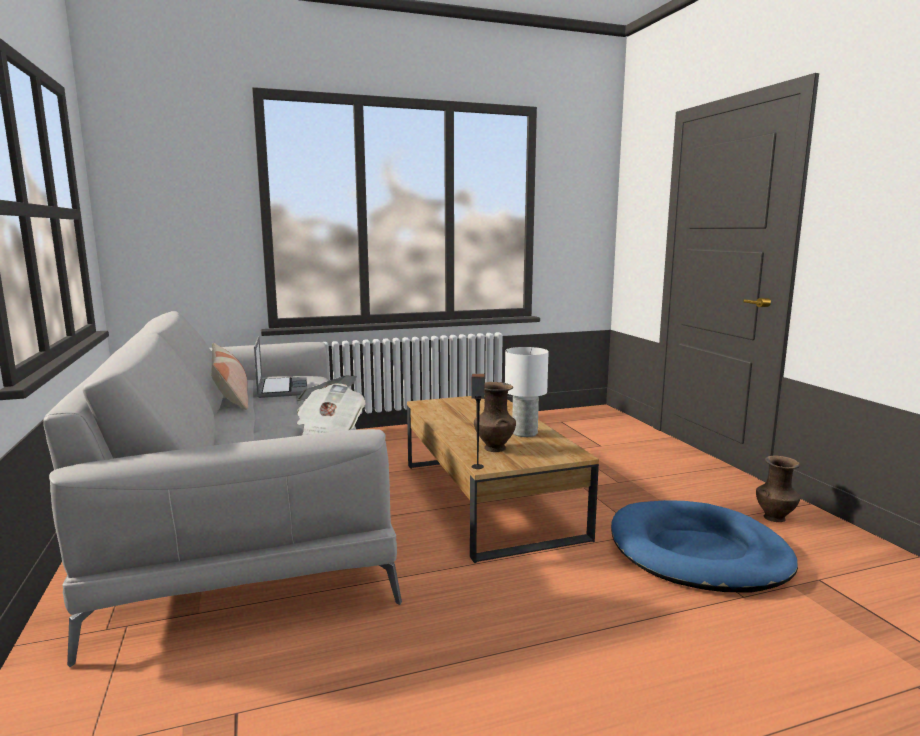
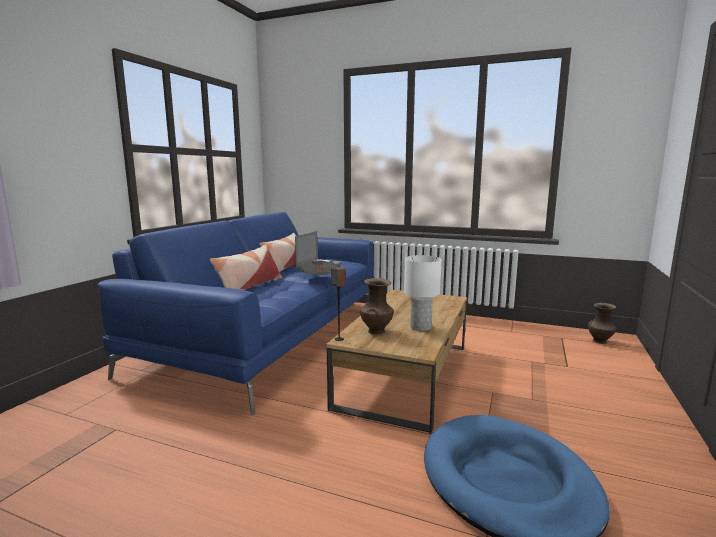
camera: 40 degrees right, 0 degrees up
(247, 509) = (271, 335): grey sofa -> blue sofa
(248, 434) = (249, 286): none -> pillow
(329, 431) = (284, 294): newspaper -> none
(775, 518) = (660, 494): brown vase -> brown vase (600, 341)

